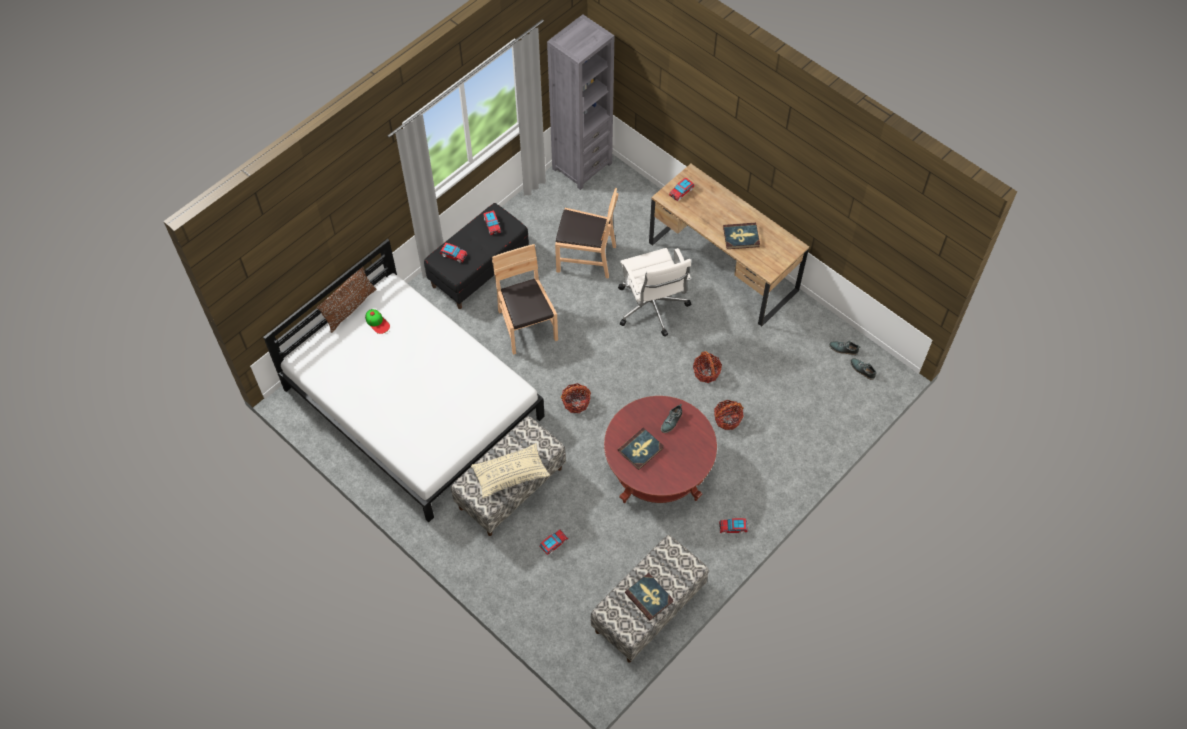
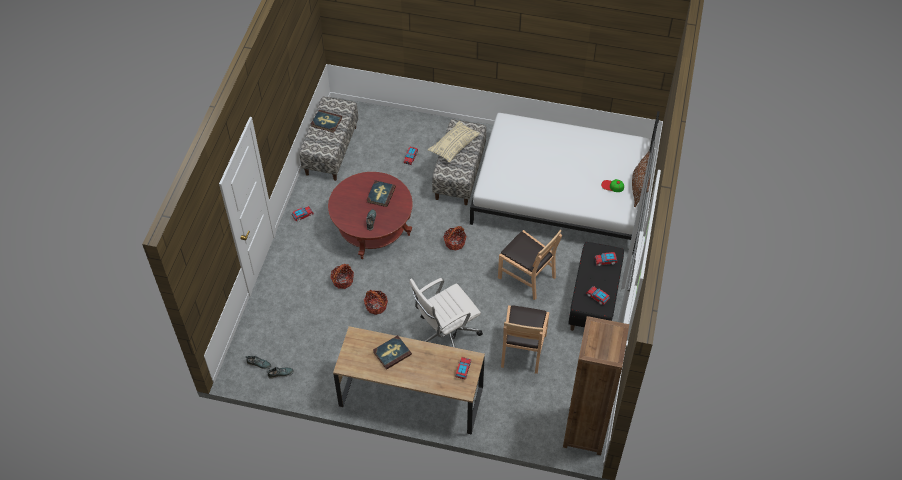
camera: 150 degrees right, 5 degrees down
(582, 166) = (585, 431): grey bookcase -> brown bookcase
(586, 258) = (522, 350): brown chair -> brown chair turned 60 degrees counterclockwise
(652, 308) = (445, 334): white office chair -> white office chair turned 75 degrees counterclockwise

